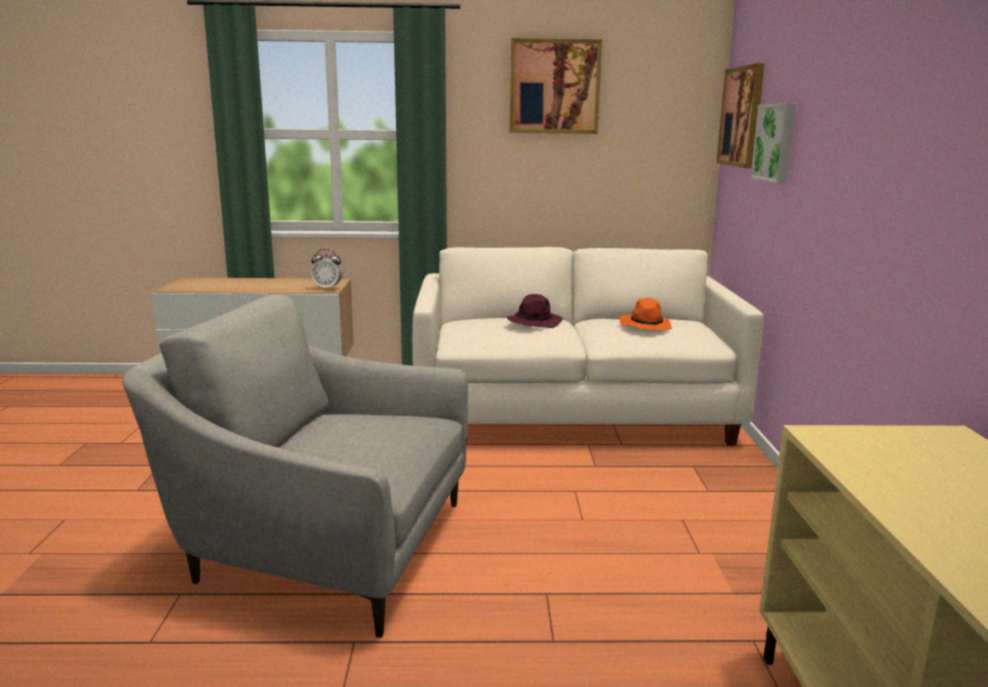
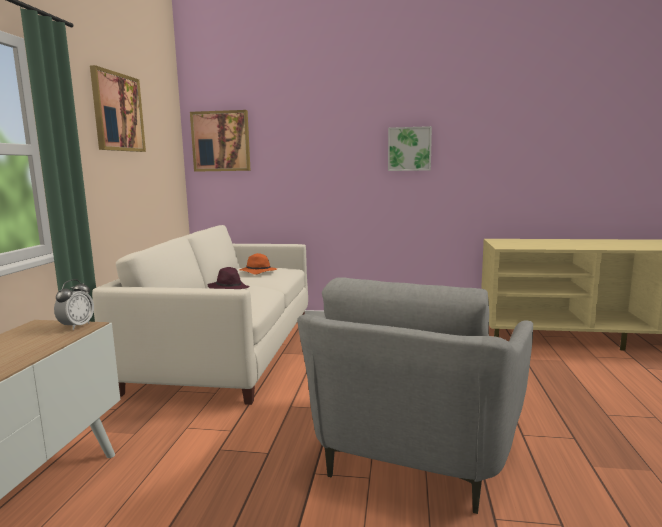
camera: 80 degrees left, 5 degrees down
(776, 143) = (279, 154): picture -> picture (409, 149)

